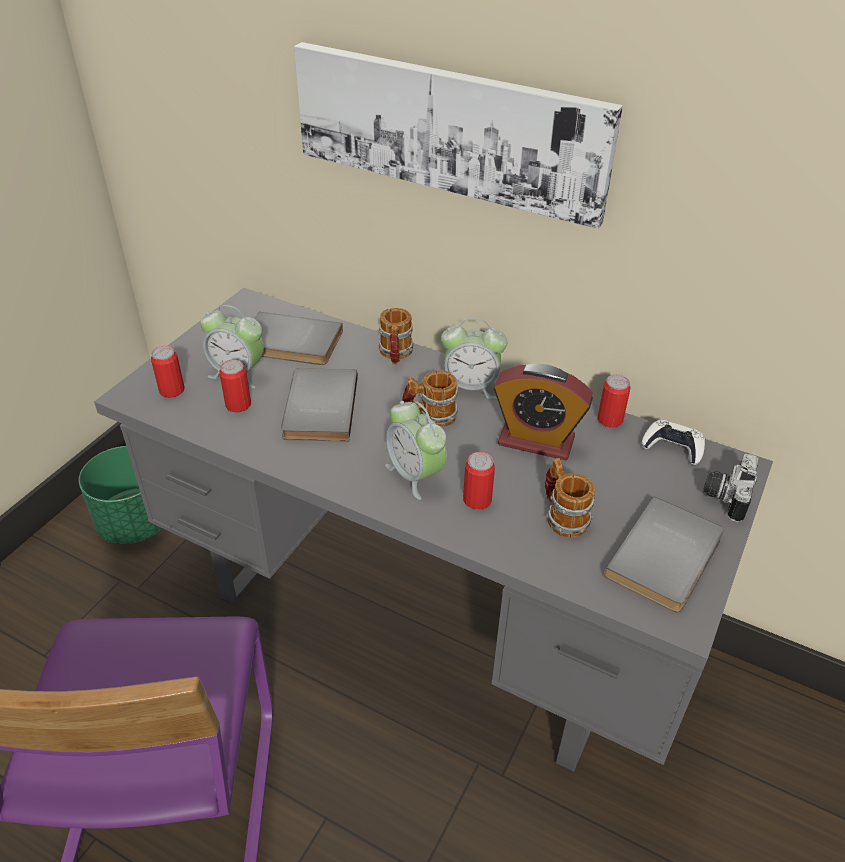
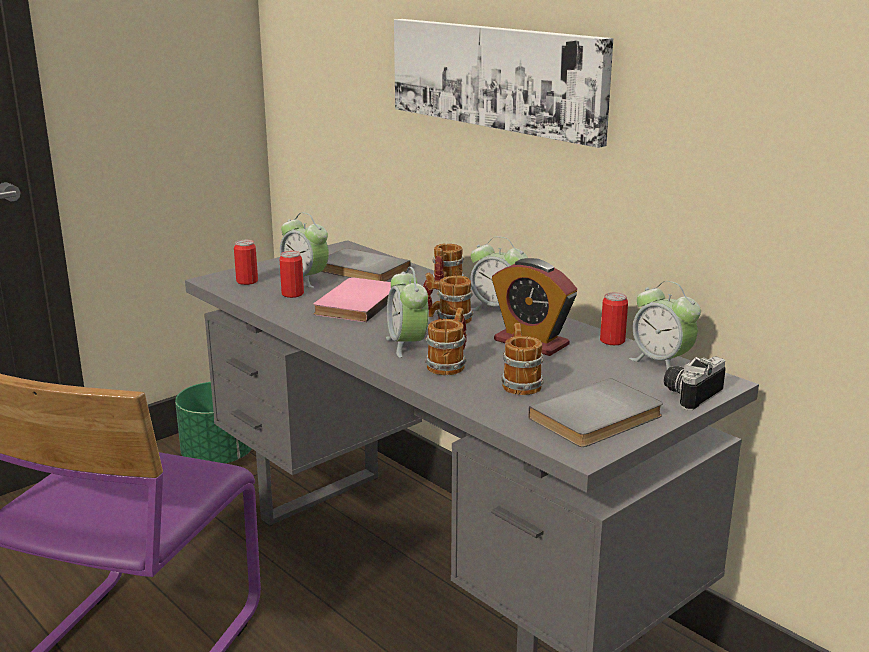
camera: 20 degrees right, 20 degrees down
(317, 408) = (355, 303): grey book -> pink book
(477, 500) = (450, 364): can -> mug
(673, 447) = (661, 362): white game controller -> alarm clock

